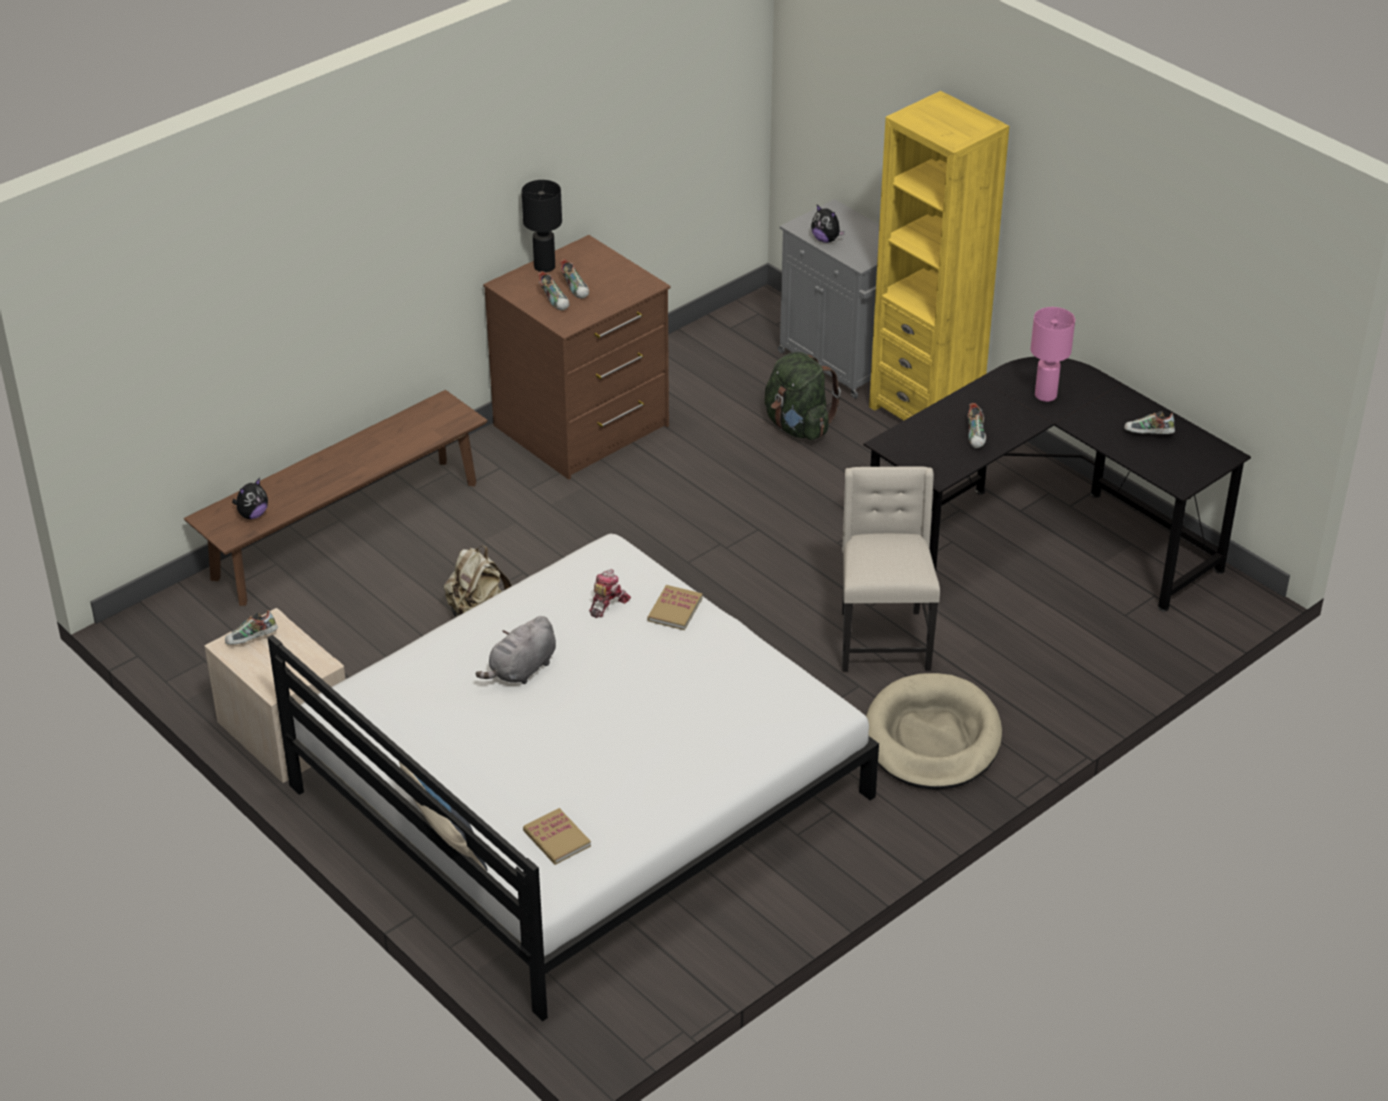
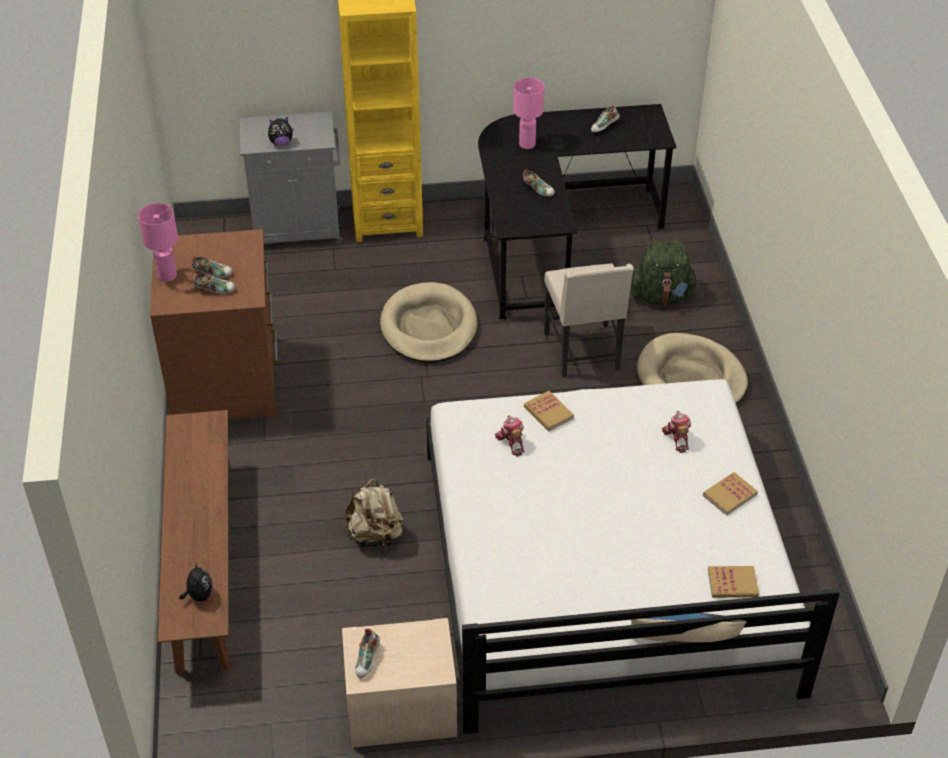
camera: 55 degrees left, 5 degrees up
(521, 670) = (543, 519): grey plush toy -> none
(545, 266) = (167, 275): black table lamp -> pink table lamp
(684, 787) = (729, 495): none -> book
(729, 715) = (677, 438): none -> toy robot
(797, 515) = (429, 327): none -> beige dog bed
(798, 426) = (341, 281): green backpack -> green backpack (661, 296)
(882, 639) = (583, 352): beige chair -> beige chair turned 135 degrees counterclockwise

